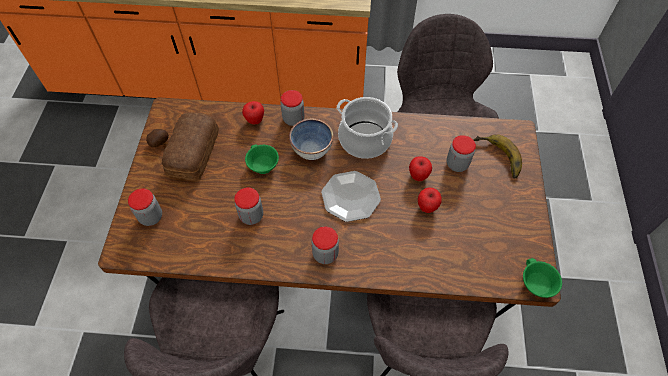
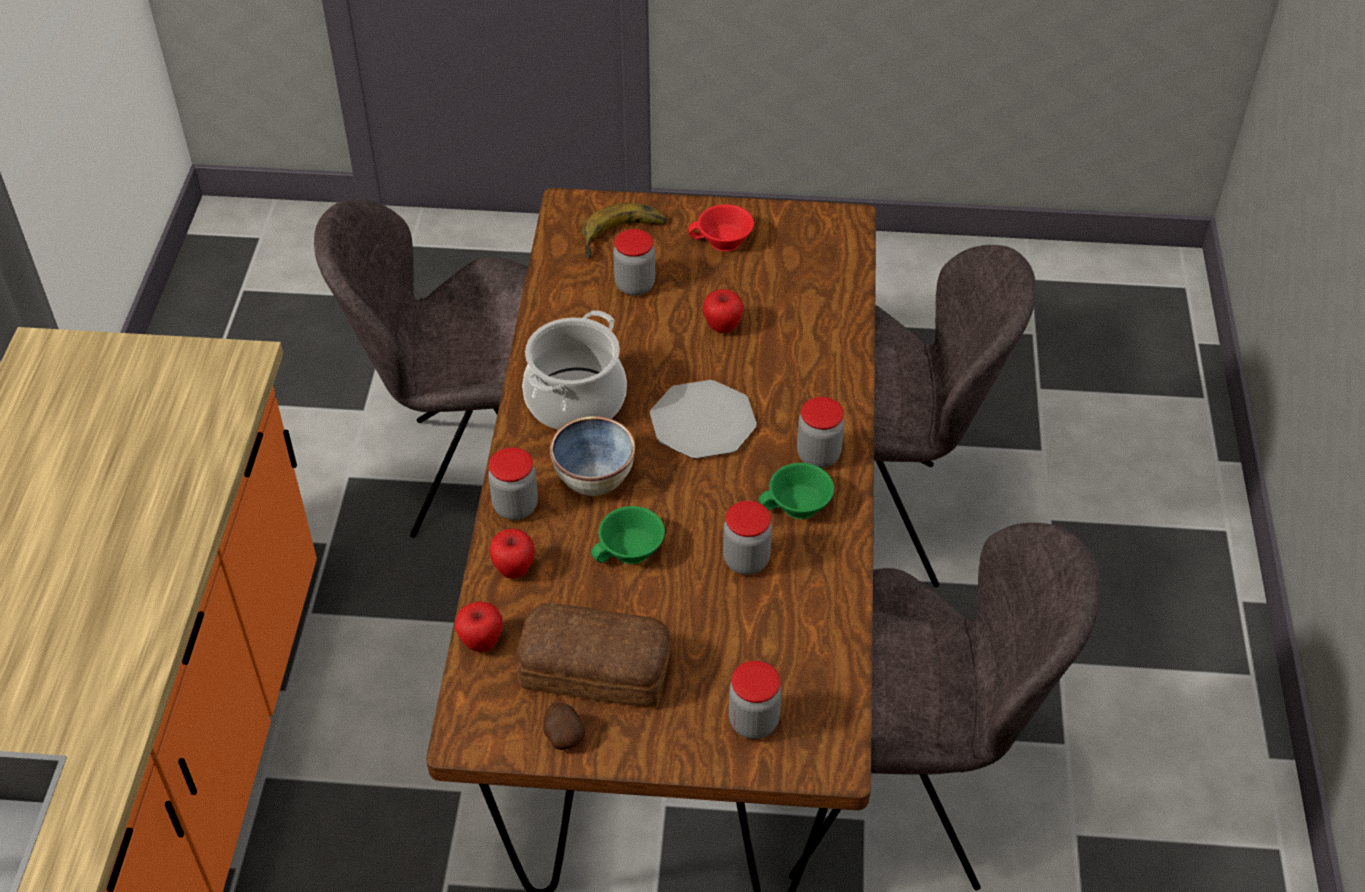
camera: 90 degrees left, 10 degrees down
(418, 176) = (659, 334): apple -> apple (481, 642)
(503, 209) = (723, 242): none -> red cup
(535, 284) = (850, 225): green cup -> green cup (798, 507)

